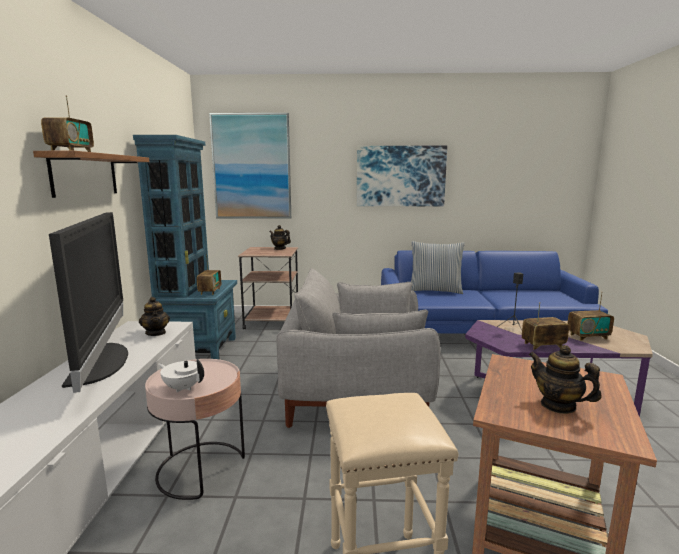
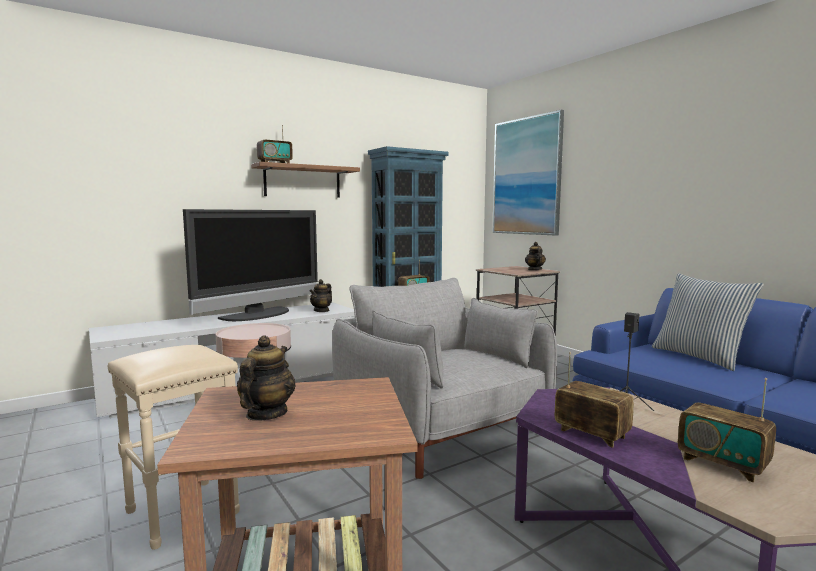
camera: 55 degrees right, 5 degrees down
(183, 388) = (236, 333): white teapot -> none
(400, 176) = (698, 176): picture -> none

